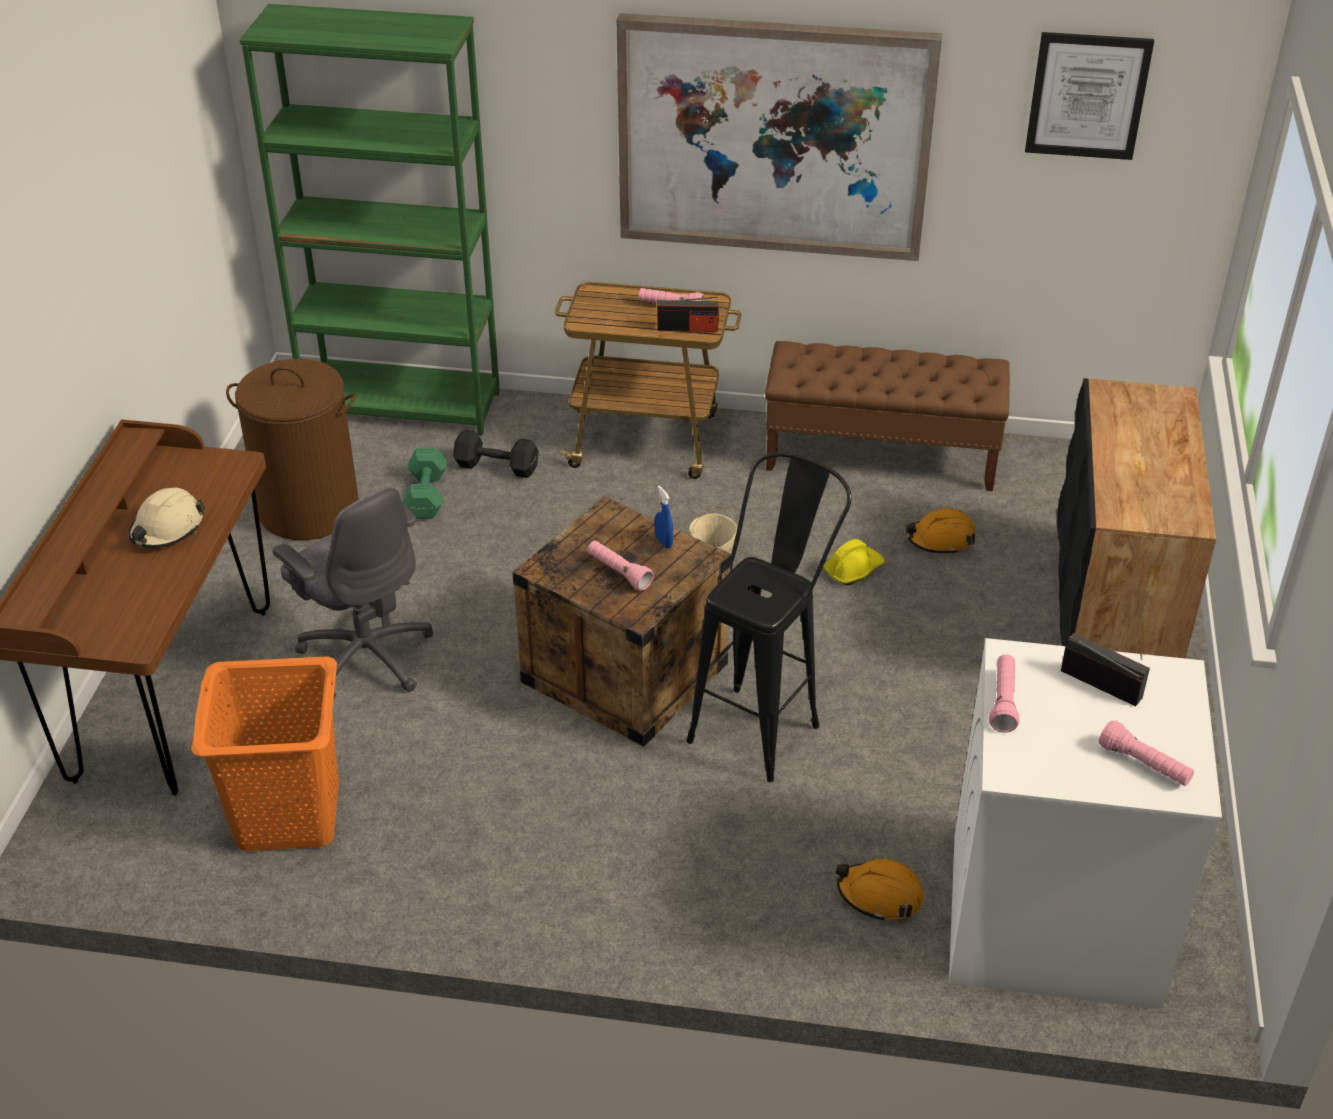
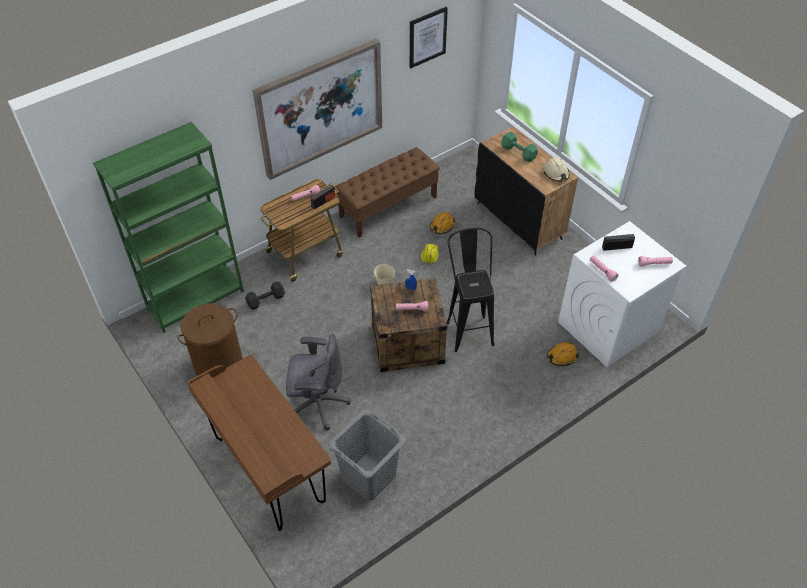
camera: 45 degrees left, 10 degrees up
(167, 529) = (261, 409): beige hard hat -> beige hard hat (556, 173)
(287, 814) = (368, 476): orange laundry basket -> grey laundry basket
(427, 494) = (255, 329): green dumbbell -> green dumbbell (518, 152)

